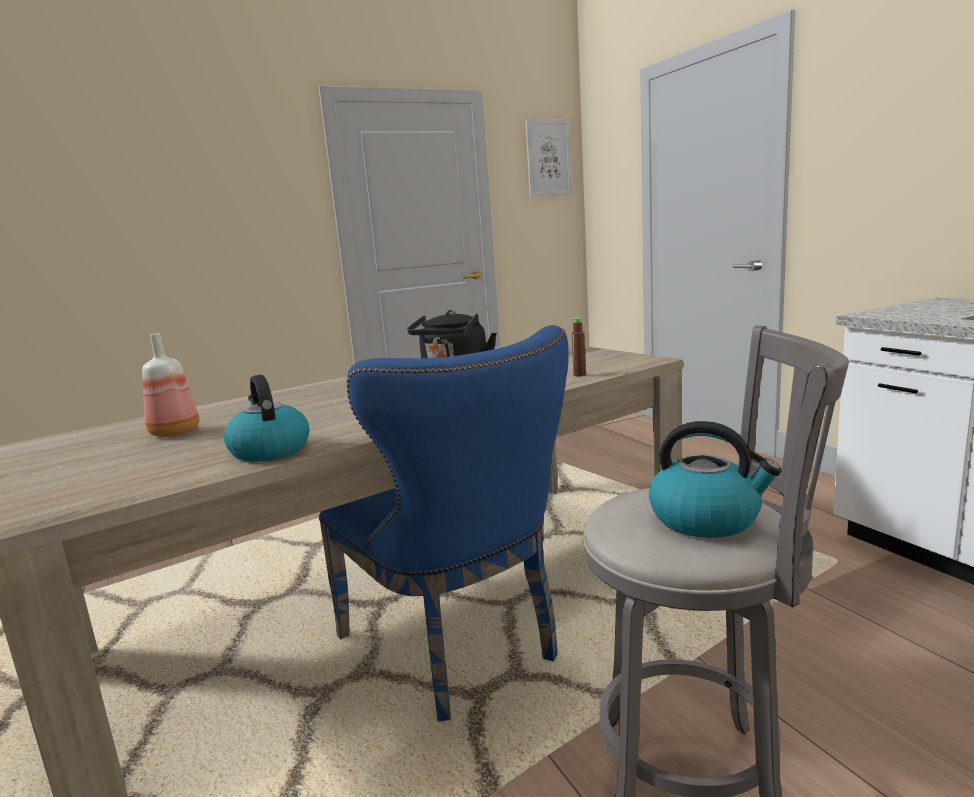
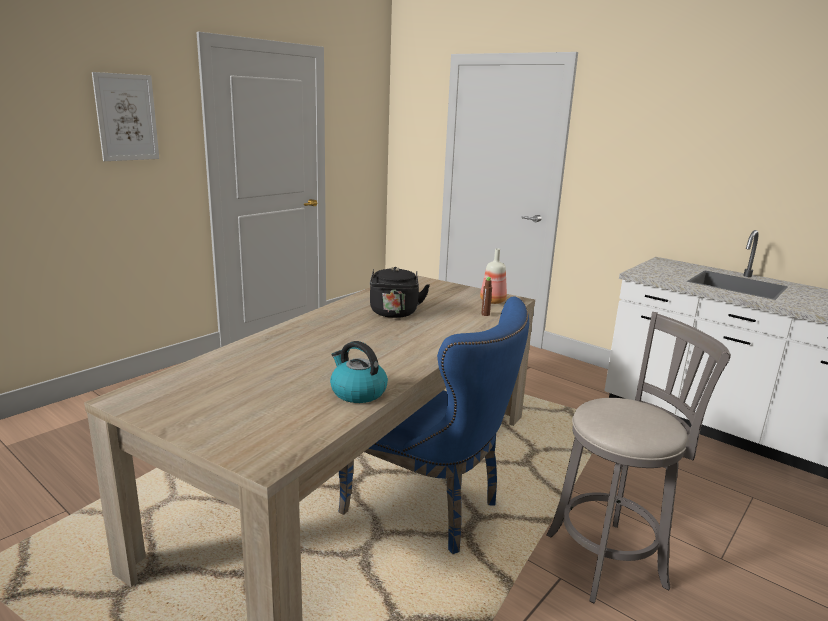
camera: 25 degrees left, 5 degrees up
(173, 432) = (245, 378): bottle -> bottle (491, 301)
(548, 158) = (367, 106): picture -> picture (126, 117)
(706, 519) = (642, 419): kettle -> none

